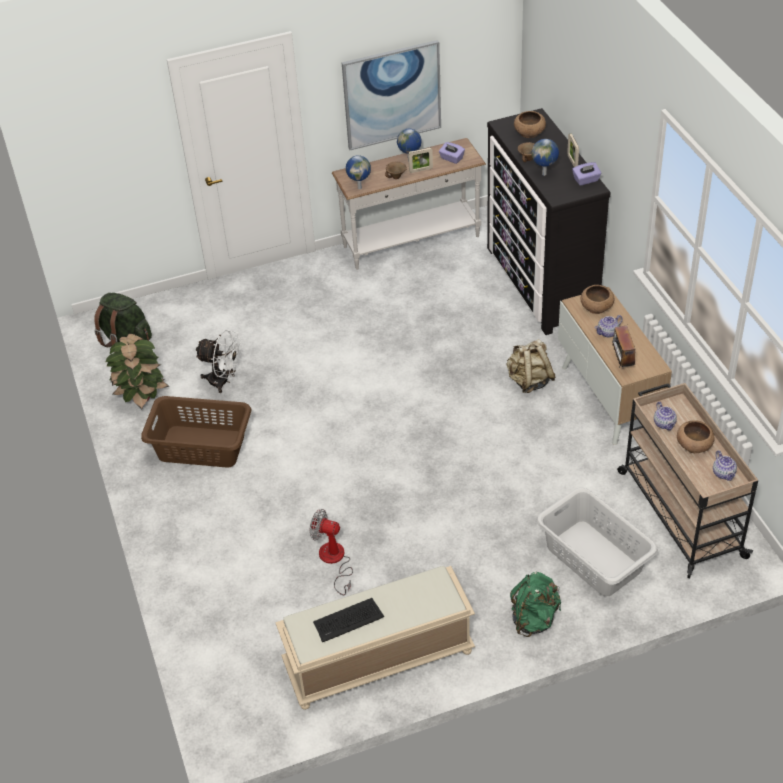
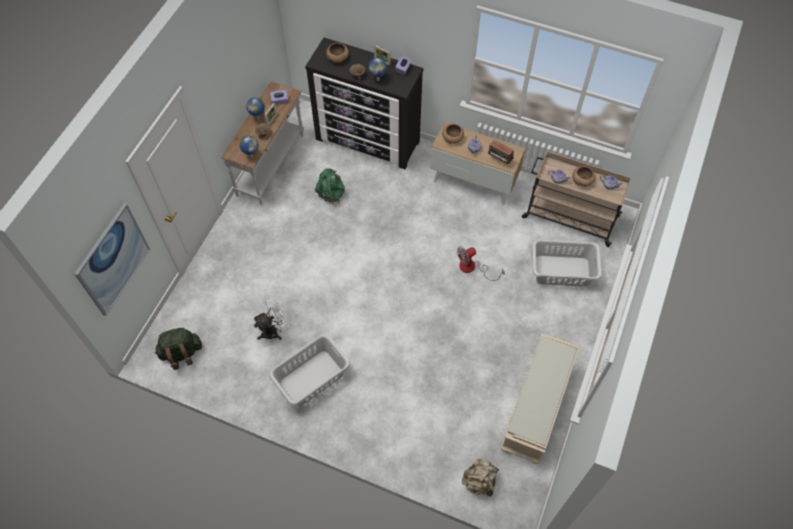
camera: 50 degrees left, 15 degrees up
(142, 398) = (240, 380): potted plant -> none
(201, 446) = (311, 378): brown laundry basket -> grey laundry basket
(334, 561) = (456, 377): fan -> fan (472, 268)
(348, 620) = (537, 403): keyboard -> none
(392, 95) = (234, 84): picture -> picture (113, 260)
(529, 381) = (428, 201): beige backpack -> beige backpack (479, 481)
(534, 619) = (573, 323): green backpack -> green backpack (331, 193)

